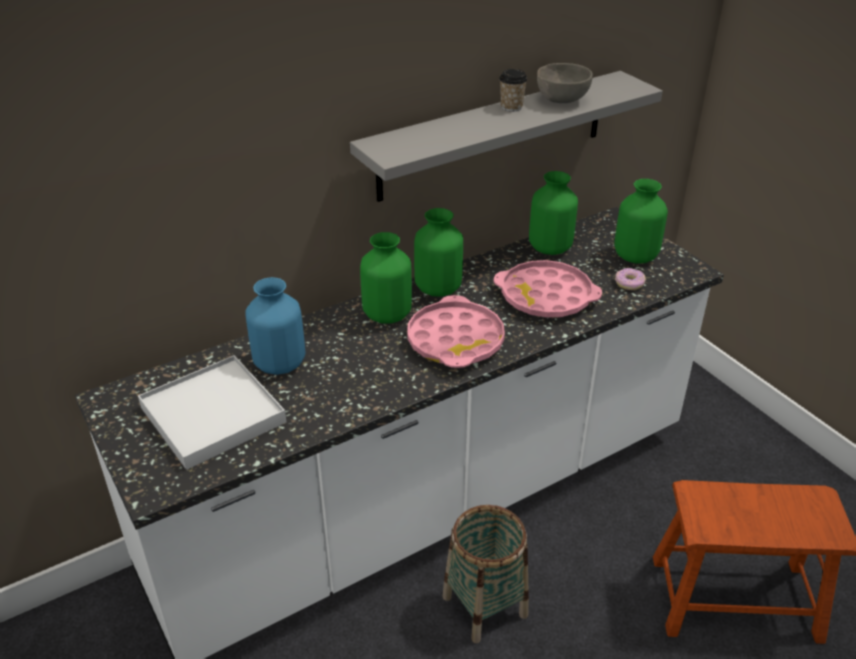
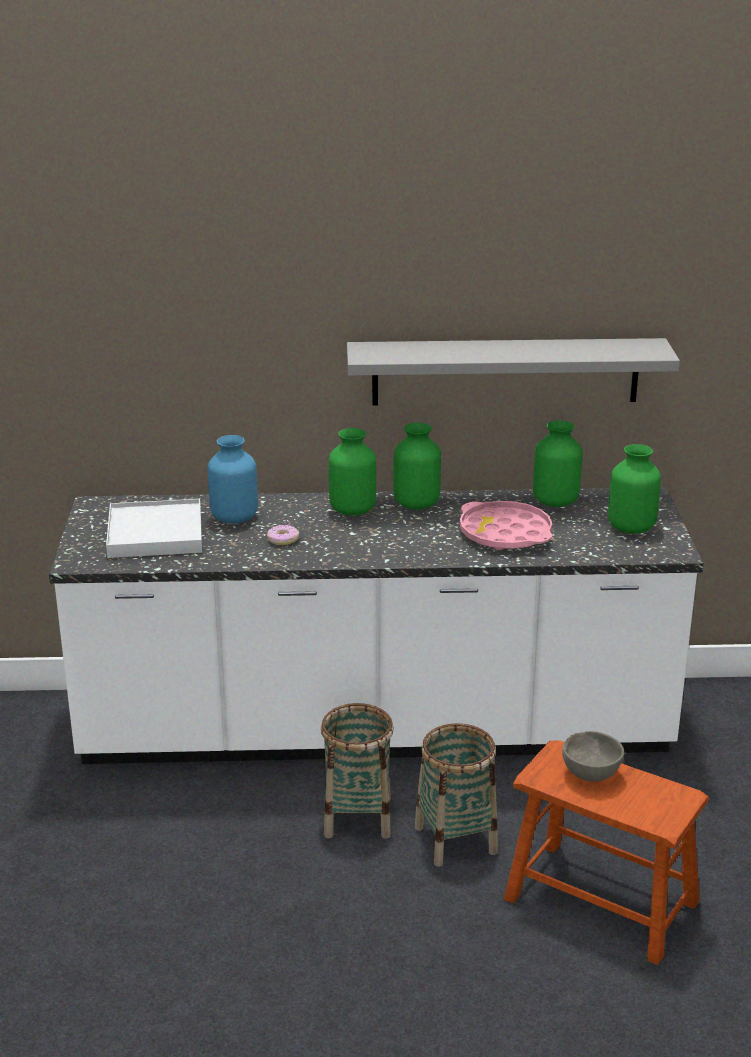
camera: 30 degrees right, 10 degrees down
(455, 340) = (388, 541): pink tray -> none
(511, 107) = (515, 345): cup -> none
(561, 100) = (569, 349): grey bowl -> grey bowl (590, 773)
(581, 590) = (455, 839): none -> basket
(629, 283) = (596, 545): donut -> donut (282, 539)

